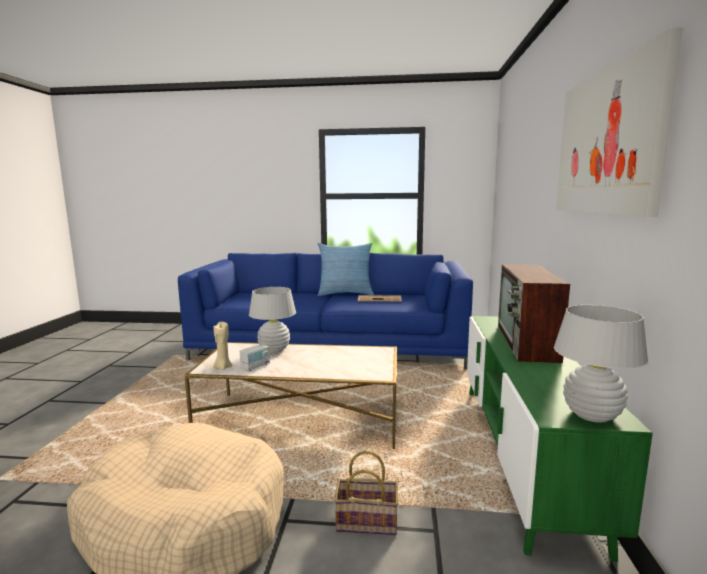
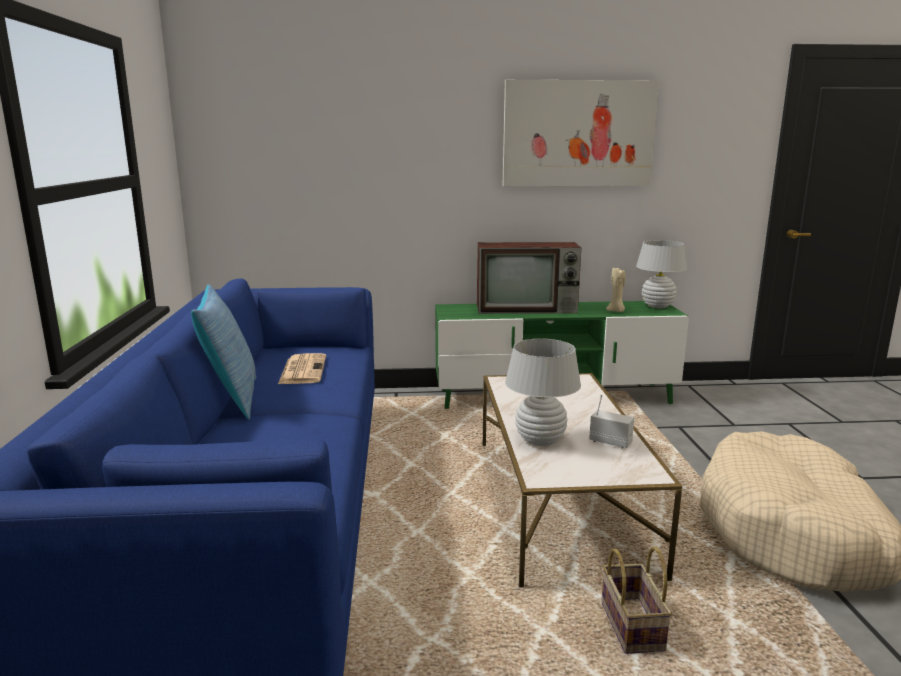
camera: 100 degrees left, 5 degrees up
(223, 367) = (633, 463): beige candle -> beige candle (616, 311)
(368, 521) = (695, 449): basket -> basket (629, 625)

